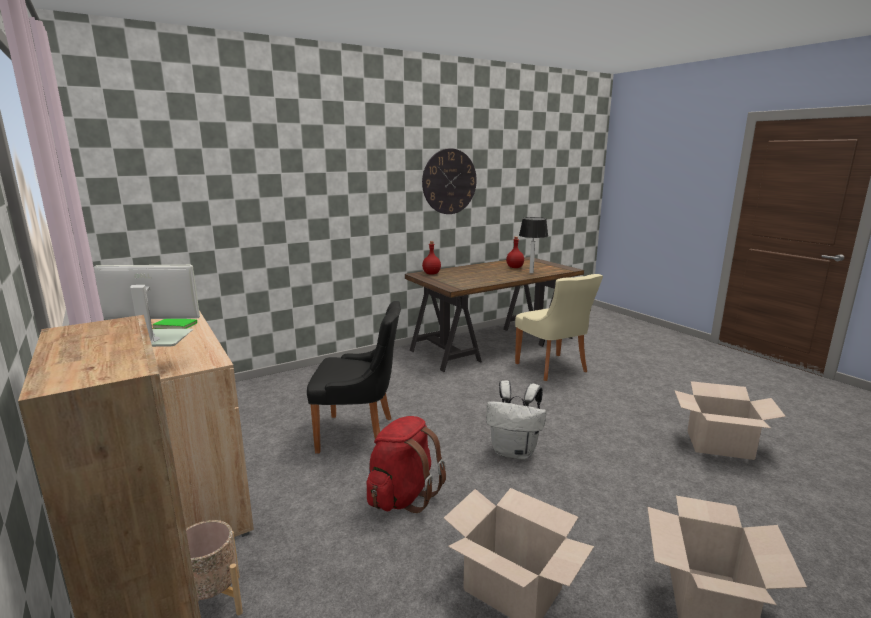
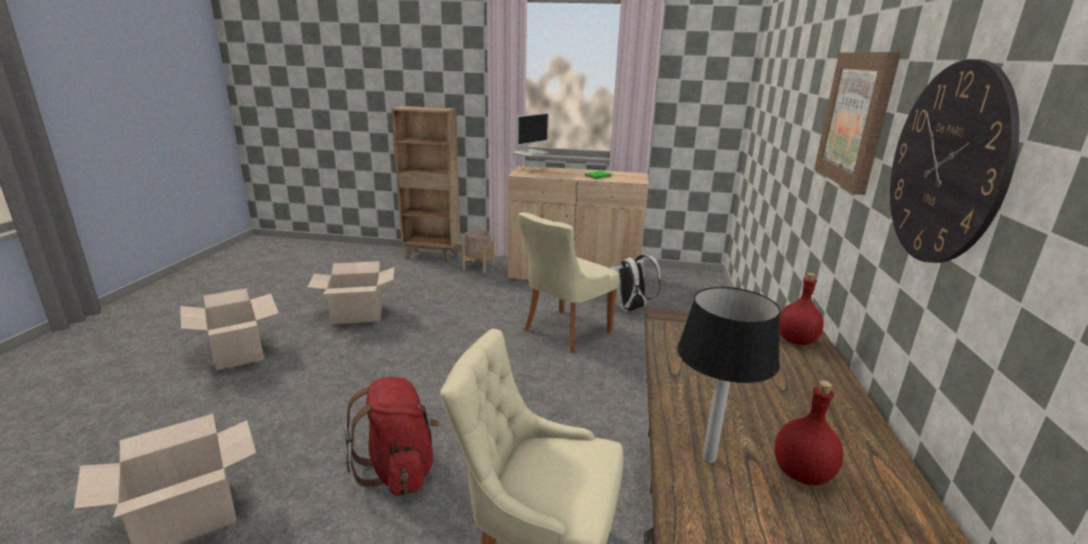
camera: 130 degrees right, 5 degrees up
(359, 434) = (564, 331): black chair -> beige chair
(375, 178) = (856, 119): none -> picture
(403, 496) = (467, 318): red backpack -> red backpack (399, 469)
(515, 452) = (431, 379): white backpack -> white backpack (629, 309)

